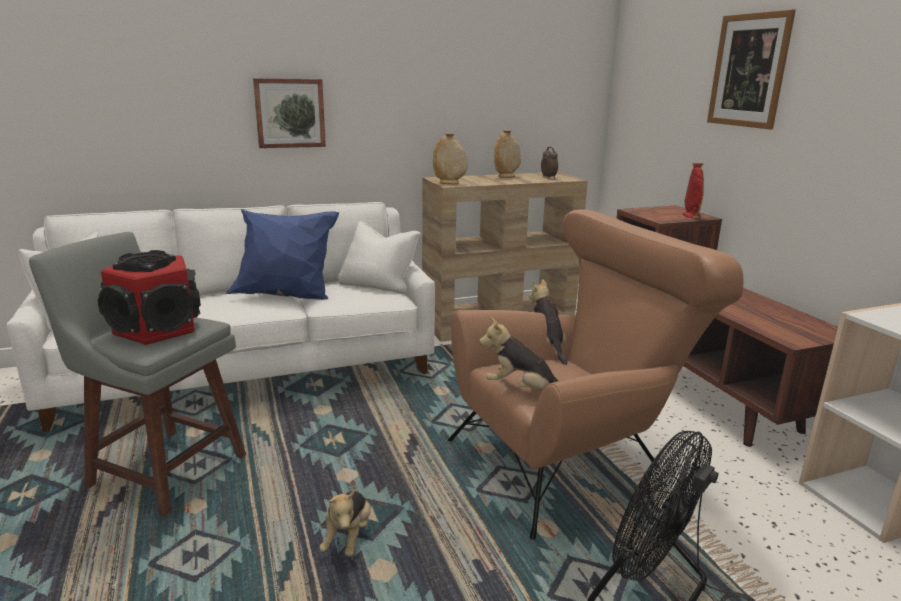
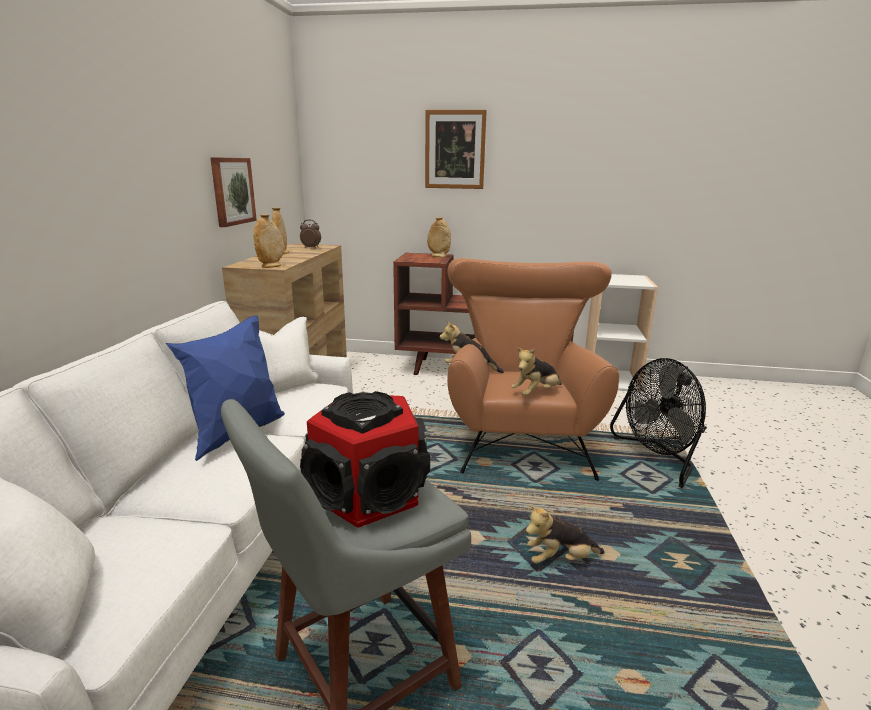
camera: 60 degrees left, 0 degrees up
(290, 113) = (94, 207): picture -> picture (232, 191)
(348, 537) = (560, 559): plush toy -> plush toy turned 135 degrees clockwise
(691, 216) = (438, 256): red vase -> beige vase

